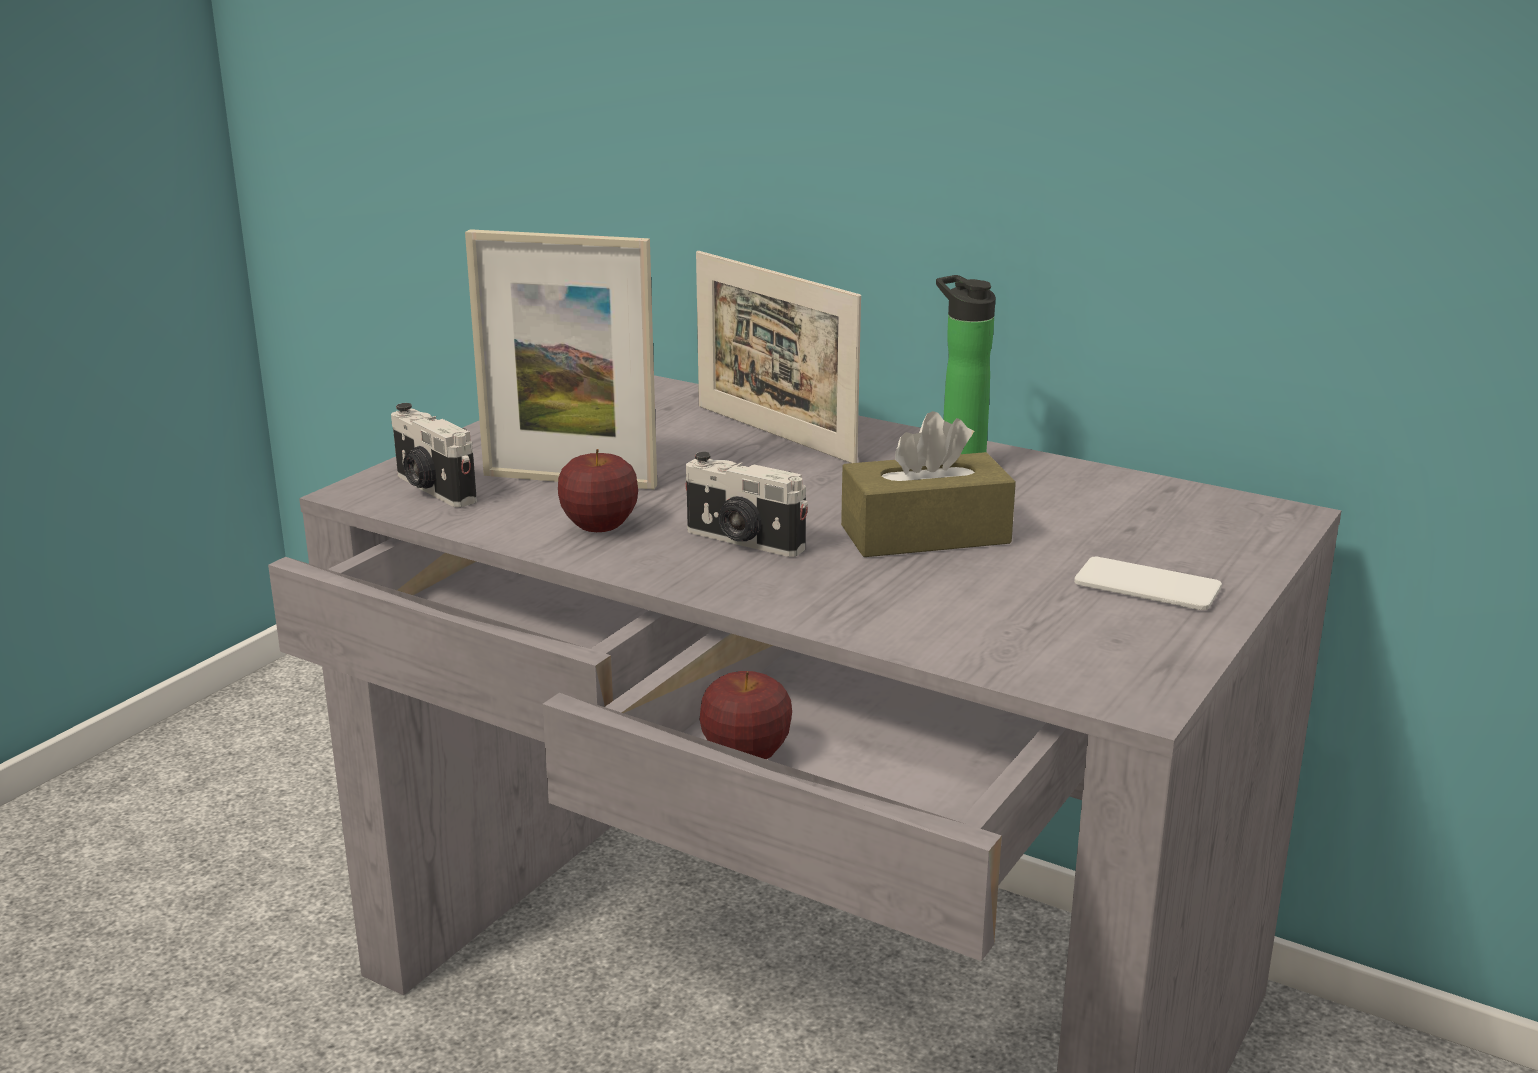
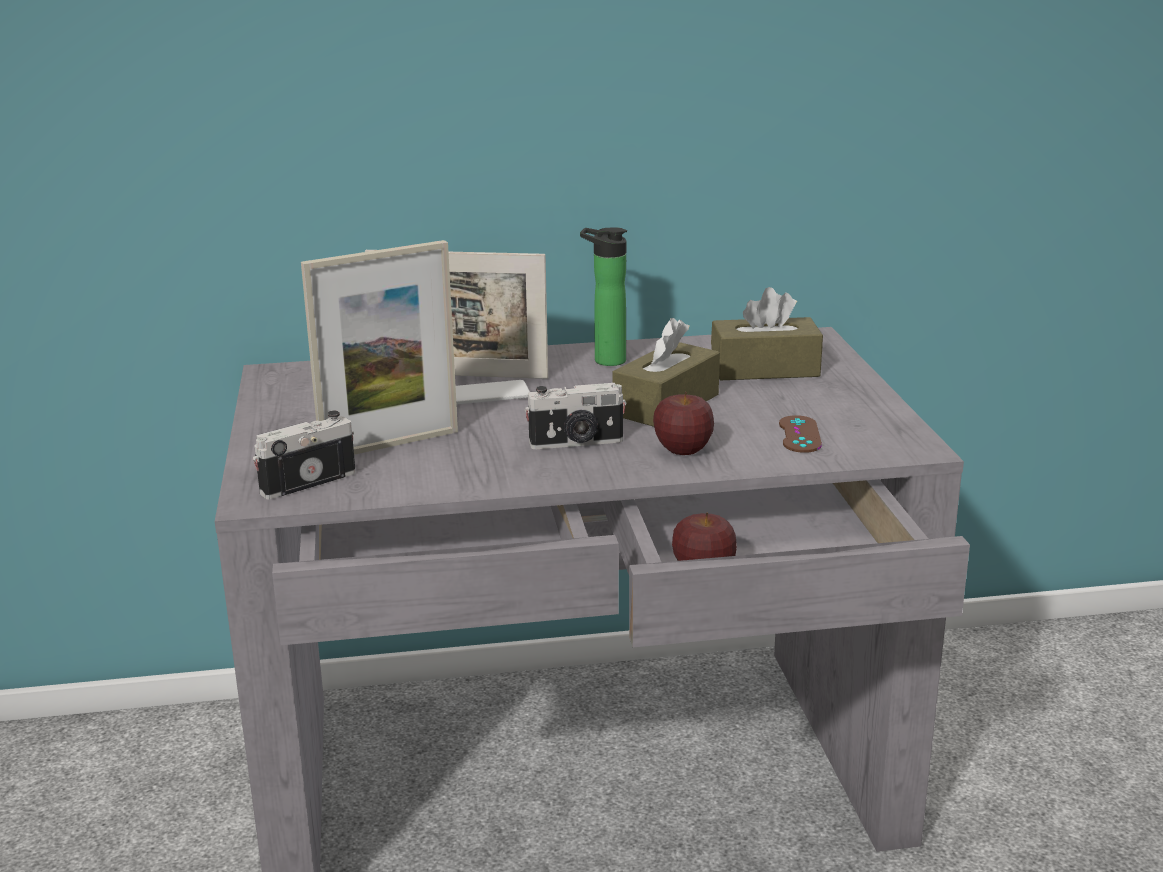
camera: 40 degrees left, 0 degrees up
(432, 489) = (306, 481): camera -> camera turned 135 degrees clockwise
(598, 526) = (471, 465): apple -> apple (682, 450)
(1014, 624) = (799, 434): none -> brown game controller
(1134, 533) = (764, 369): none -> brown tissue box
(1147, 586) = (821, 394): phone -> phone (485, 394)

